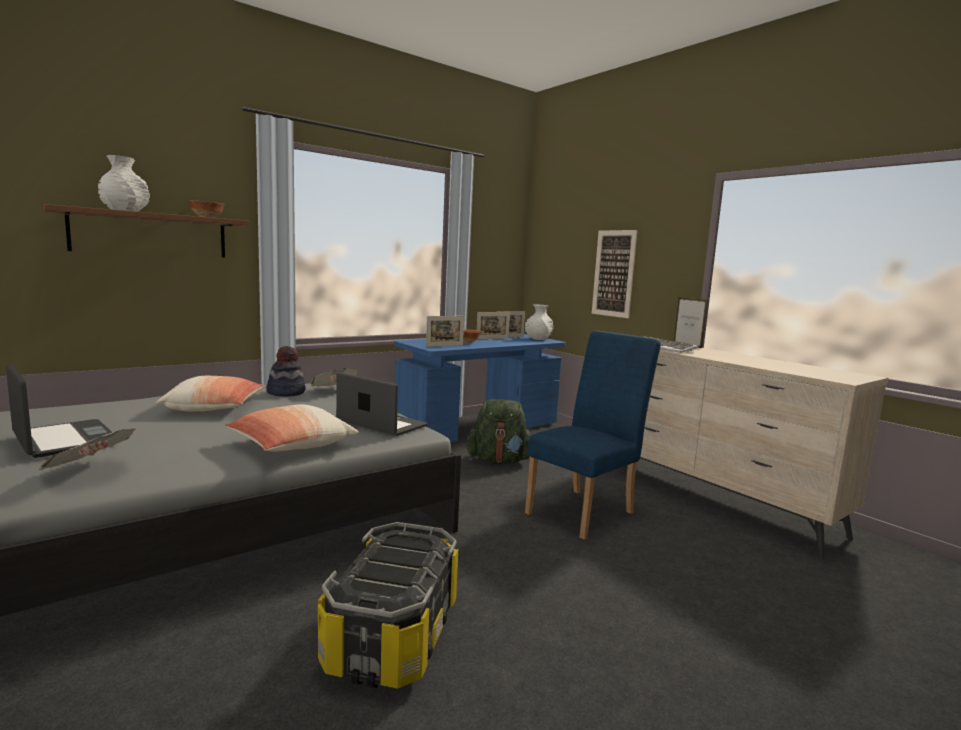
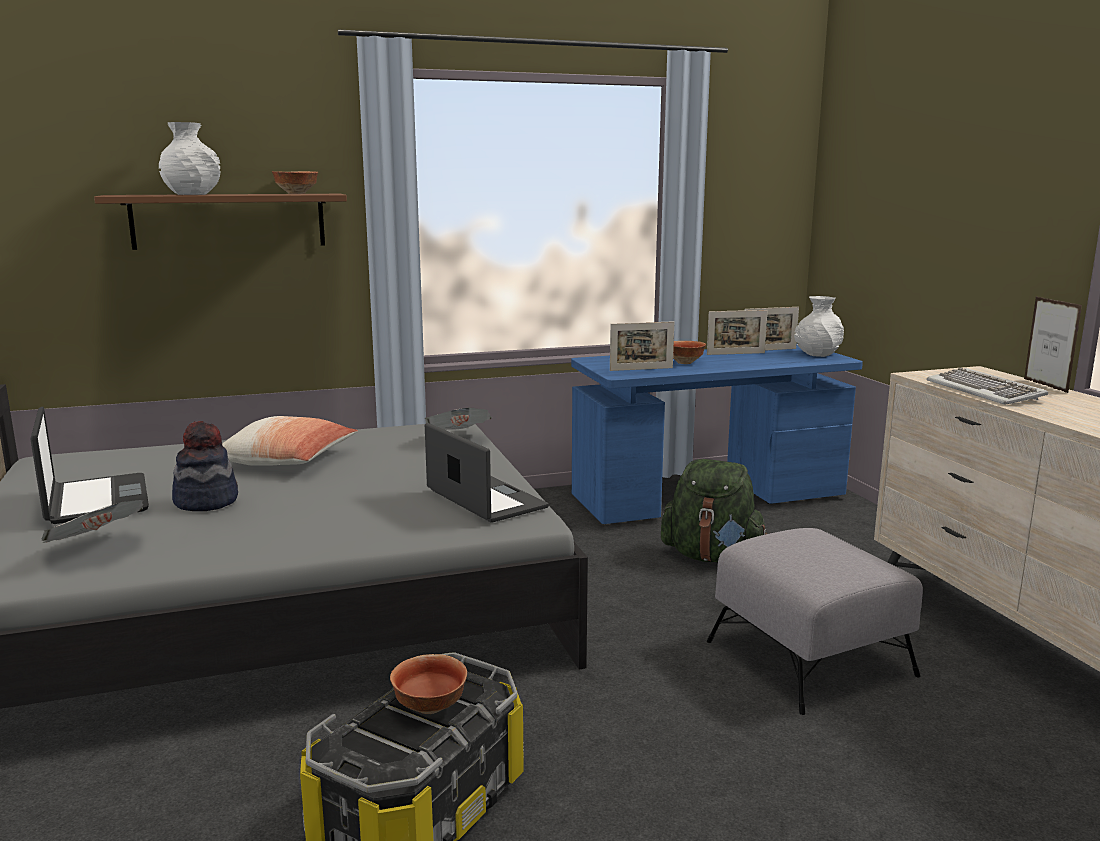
camera: 20 degrees right, 5 degrees up
(286, 392) = (392, 439): hat -> hat (206, 501)
(291, 446) = (342, 529): pillow -> none
(401, 557) = (431, 706): none -> bowl
(585, 511) = (810, 658): blue chair -> grey ottoman
(614, 273) = (945, 245): picture -> none

